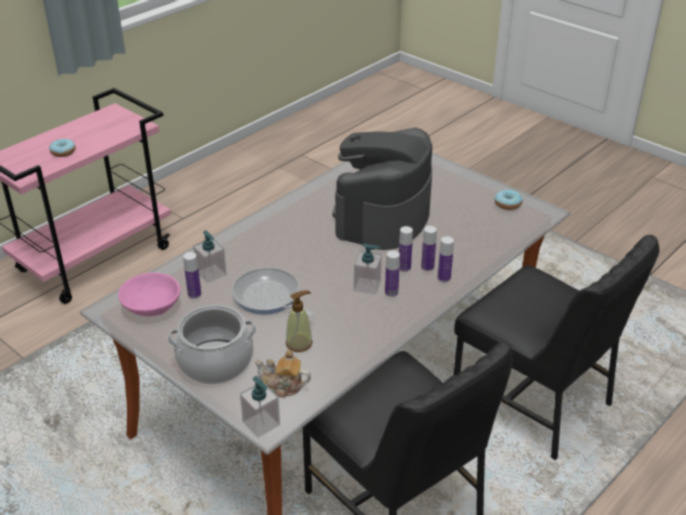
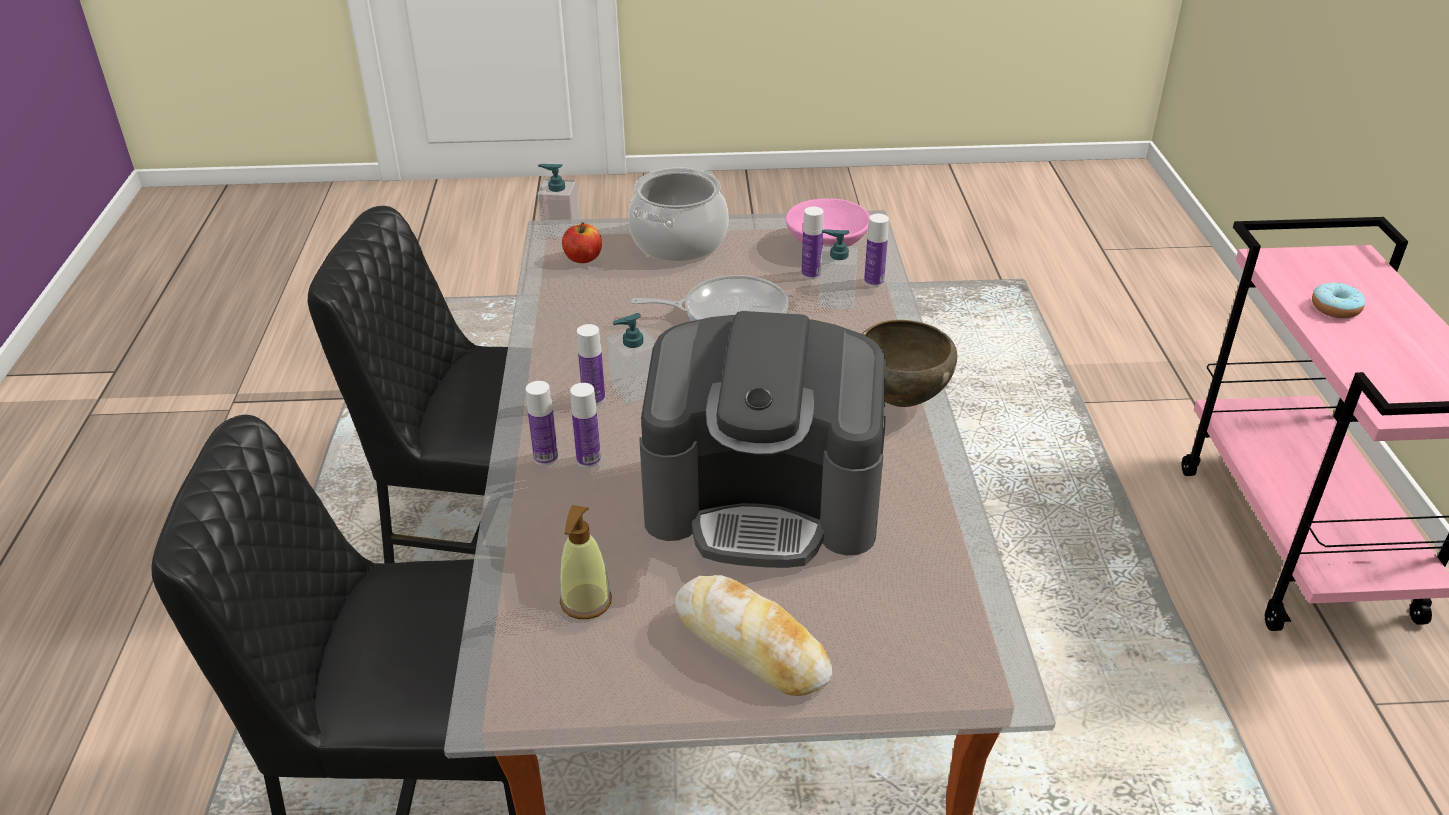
camera: 135 degrees right, 0 degrees up
(275, 219) = (899, 400): none -> brown bowl
(282, 386) = (583, 258): teapot -> apple
(299, 343) = (623, 294): soap dispenser -> soap dispenser (585, 602)
(382, 216) = (764, 500): coffee machine -> coffee machine turned 120 degrees clockwise
(404, 267) = (620, 440): bottle -> bottle (874, 281)
(447, 185) = (751, 645): none -> bread
(507, 204) = (587, 677): donut -> none

